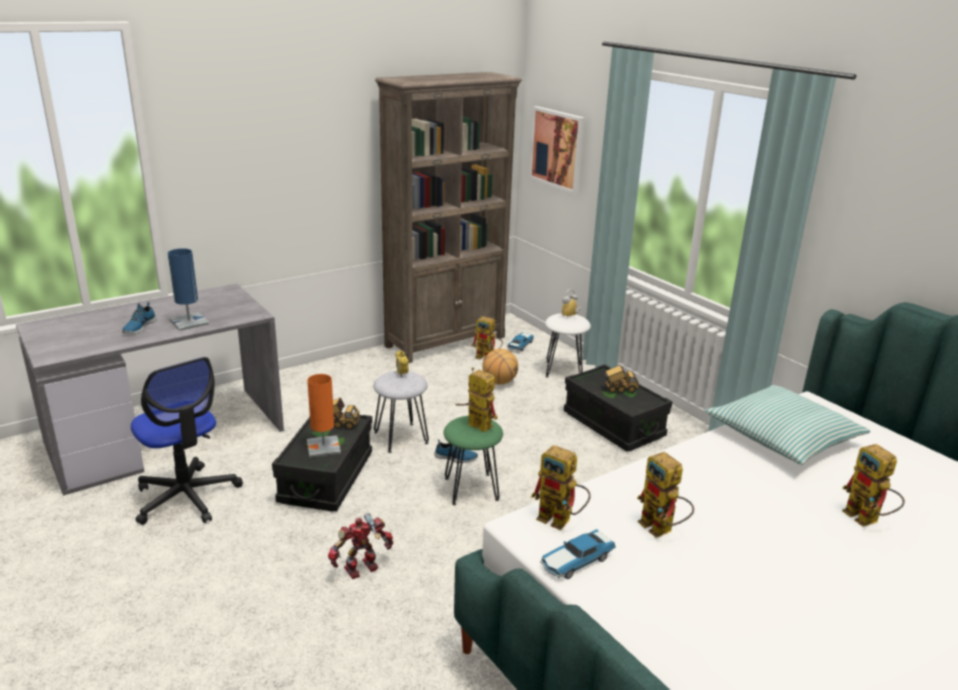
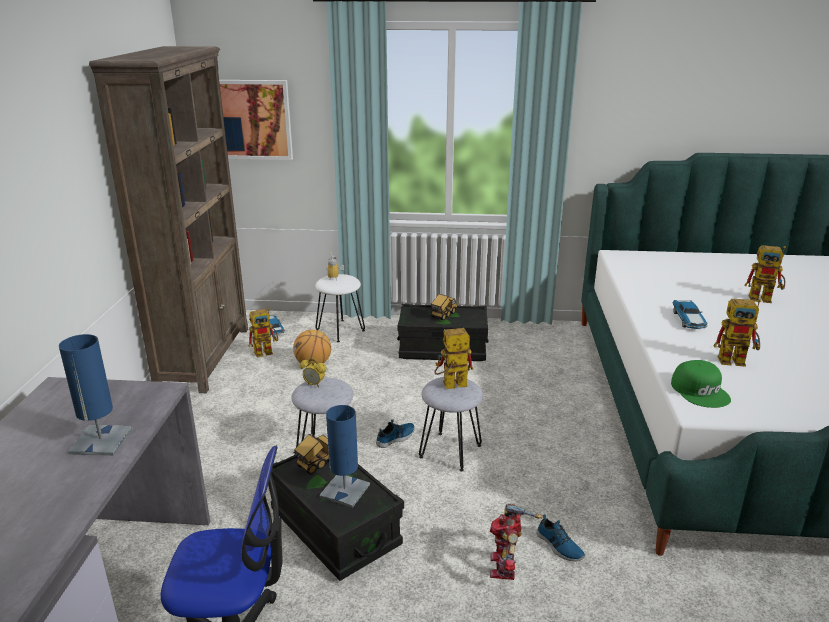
camera: 50 degrees left, 0 degrees up
(138, 327) = (44, 484): shoe -> shoe (559, 546)
(323, 447) = (345, 491): orange table lamp -> blue table lamp
(472, 489) = (450, 451): green stool -> grey stool
(561, 520) = (700, 391): toy robot -> green cap
(575, 561) = (759, 406): toy car -> toy car (688, 320)
(782, 436) = (650, 279): pillow -> none

